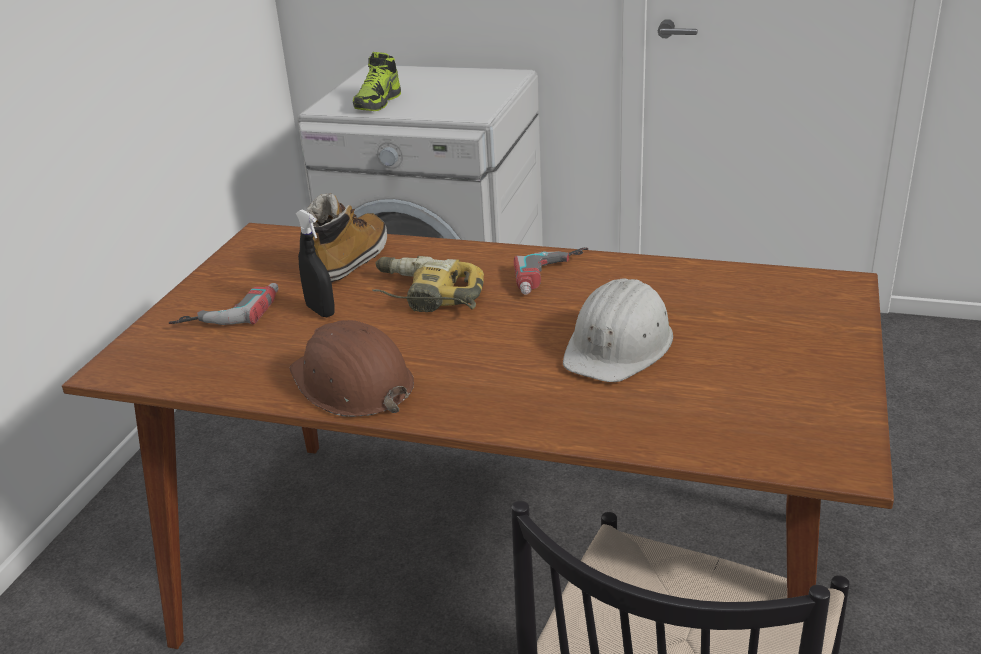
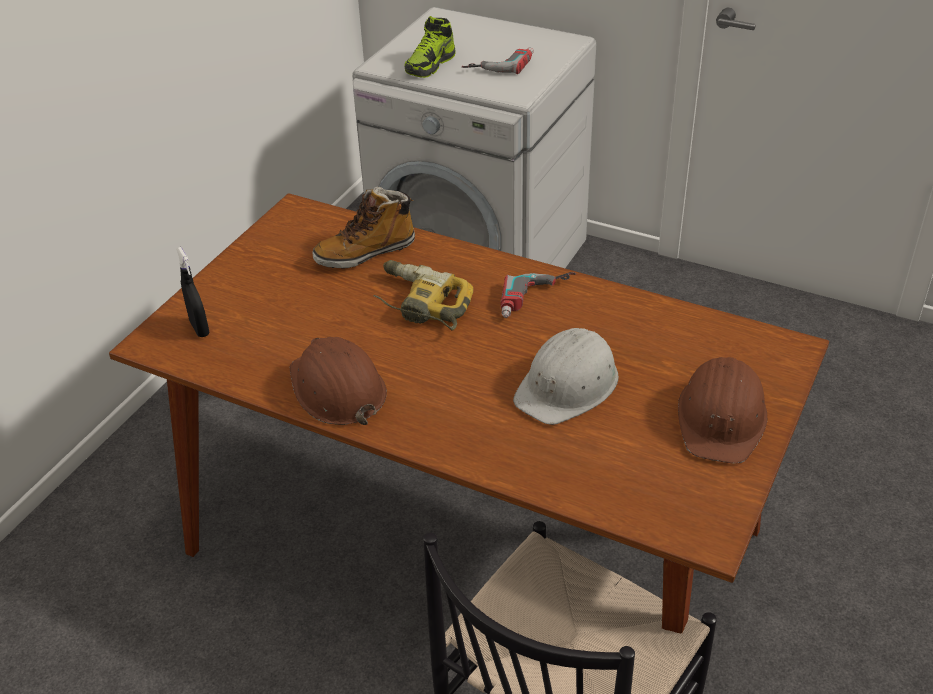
camera: 10 degrees right, 10 degrees up
(229, 311) = (252, 294): power drill -> power drill (499, 63)
(320, 311) = (328, 307): black spray bottle -> black spray bottle (199, 328)
(350, 260) = (366, 252): boot -> boot turned 150 degrees counterclockwise
(801, 352) = (722, 418): none -> brown hard hat

